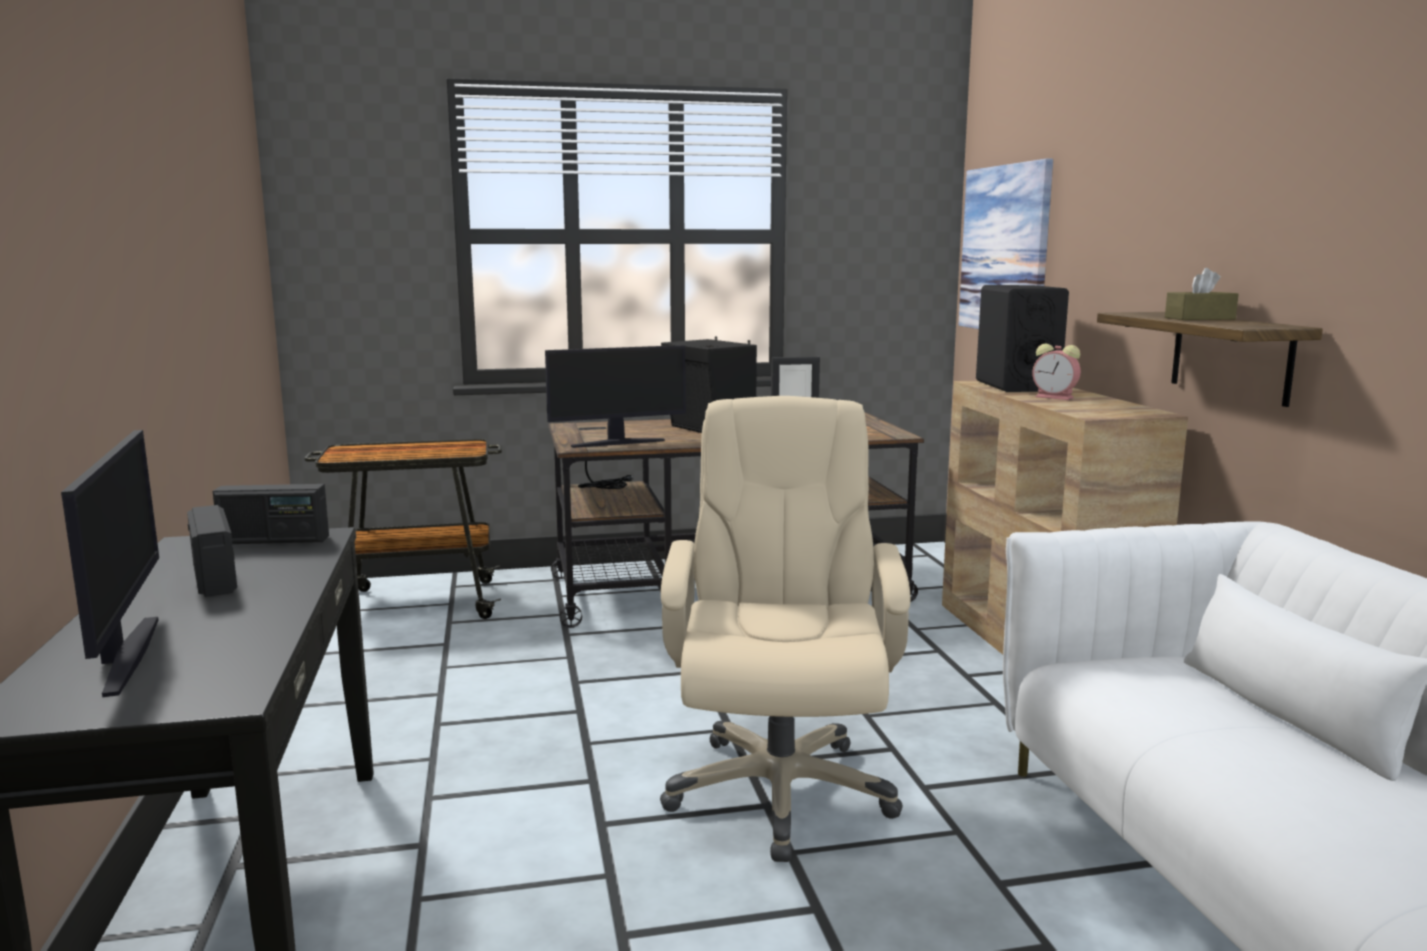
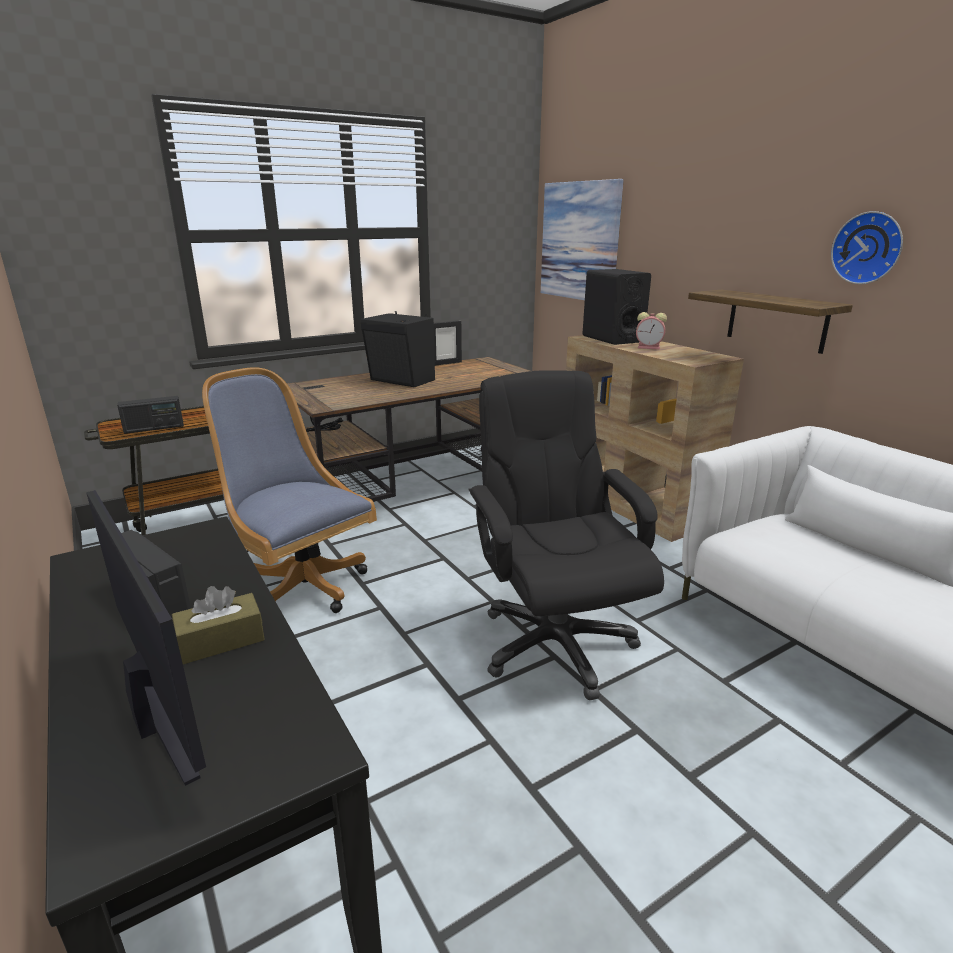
camera: 20 degrees left, 10 degrees up
(274, 540) = (167, 543): radio -> radio (154, 428)
(500, 669) = (299, 583): none -> blue office chair
(617, 443) = (347, 400): monitor -> none
(779, 790) = (555, 643): beige office chair -> black office chair
(1199, 318) = (764, 297): brown tissue box -> brown tissue box (221, 641)
(1338, 240) = (868, 248): none -> wall clock

